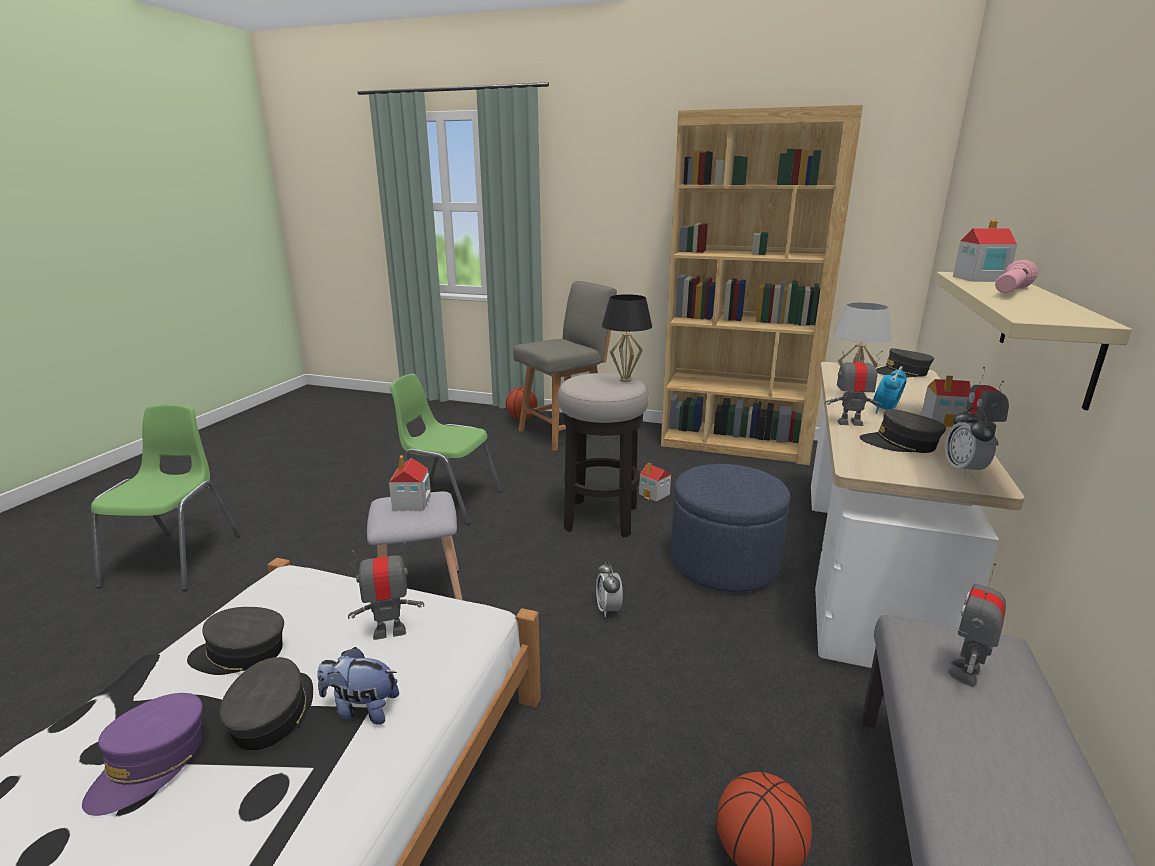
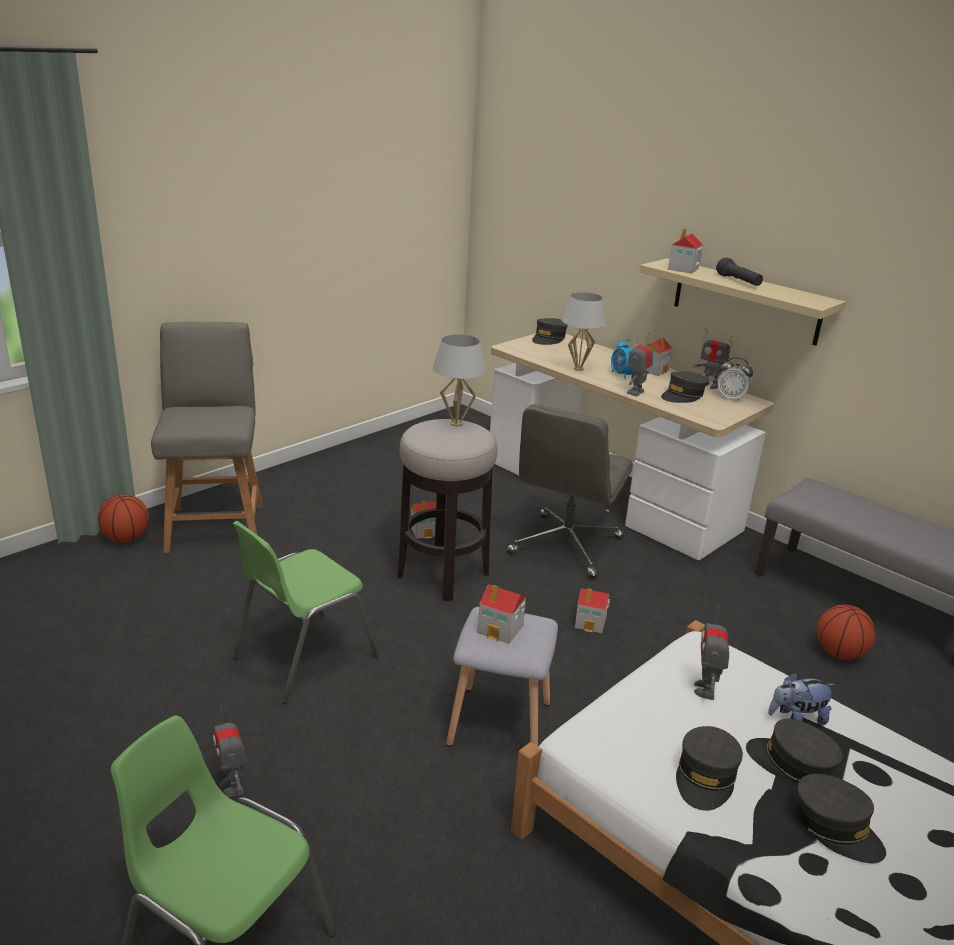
camera: 65 degrees left, 5 degrees up
(151, 763) = (836, 827): purple cap -> grey cap
(361, 709) = (796, 718): plush toy -> plush toy turned 45 degrees clockwise
(608, 609) = (591, 622): alarm clock -> toy house
(625, 380) = (456, 424): black table lamp -> white table lamp
(724, 563) = (565, 547): blue ottoman -> grey office chair
(735, 444) = (371, 454): brown bookcase -> none
(966, 673) = (838, 503): toy robot -> toy robot (233, 786)
(1010, 292) = (738, 281): pink flashlight -> black flashlight

